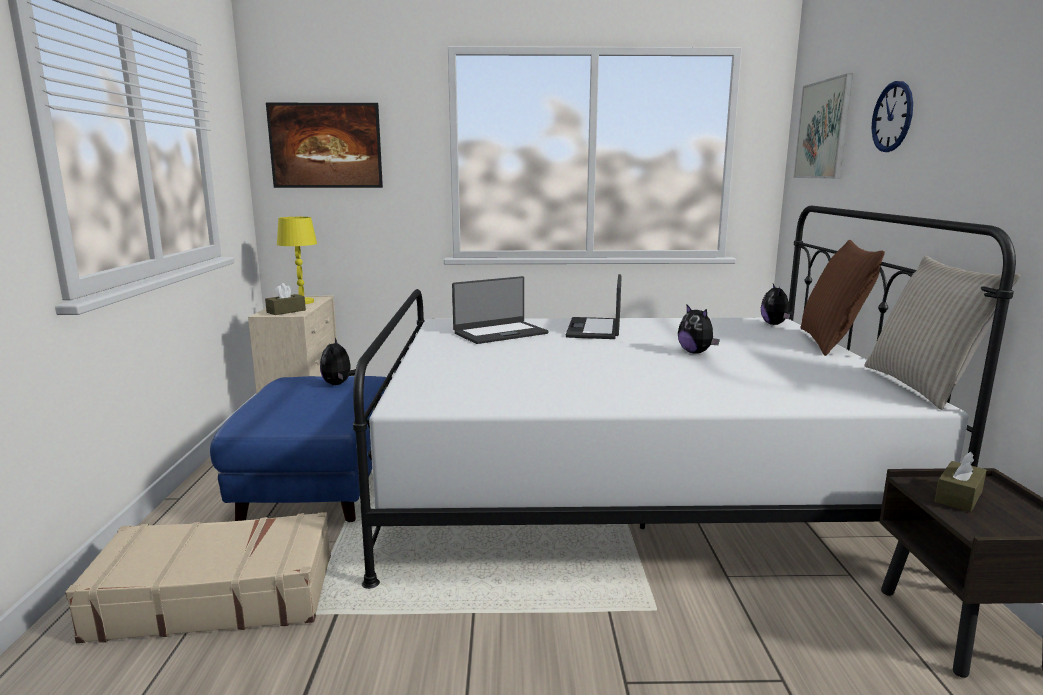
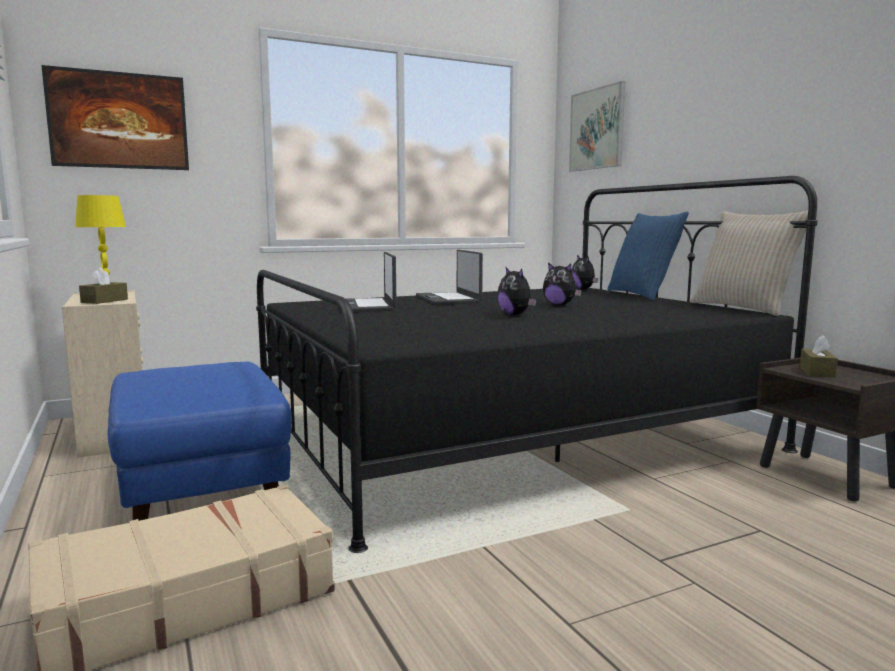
camera: 25 degrees left, 5 degrees down
(339, 384) = (214, 367): plush toy -> plush toy (515, 315)
(500, 333) = (367, 306): laptop -> laptop turned 135 degrees clockwise
(625, 482) = (508, 433): white bed -> black bed
(832, 343) = (642, 295): brown pillow -> blue pillow
(892, 117) = (672, 111): wall clock -> none

